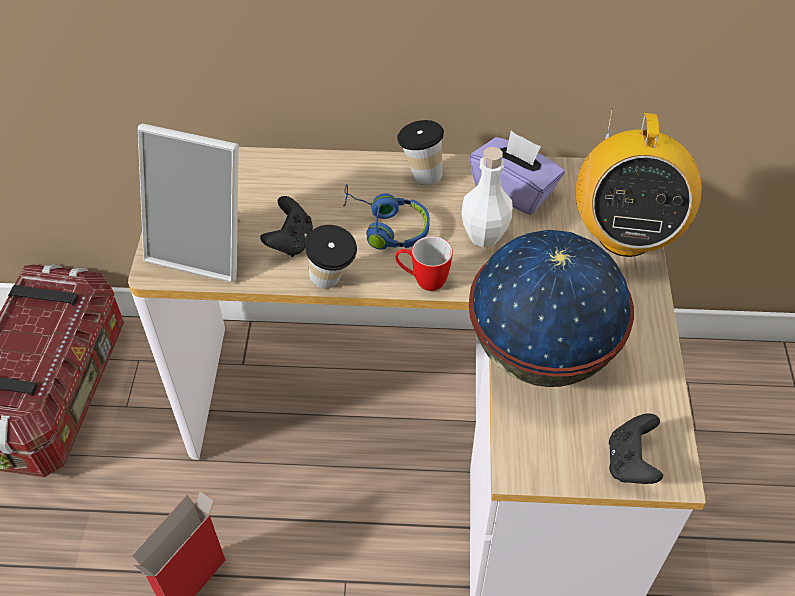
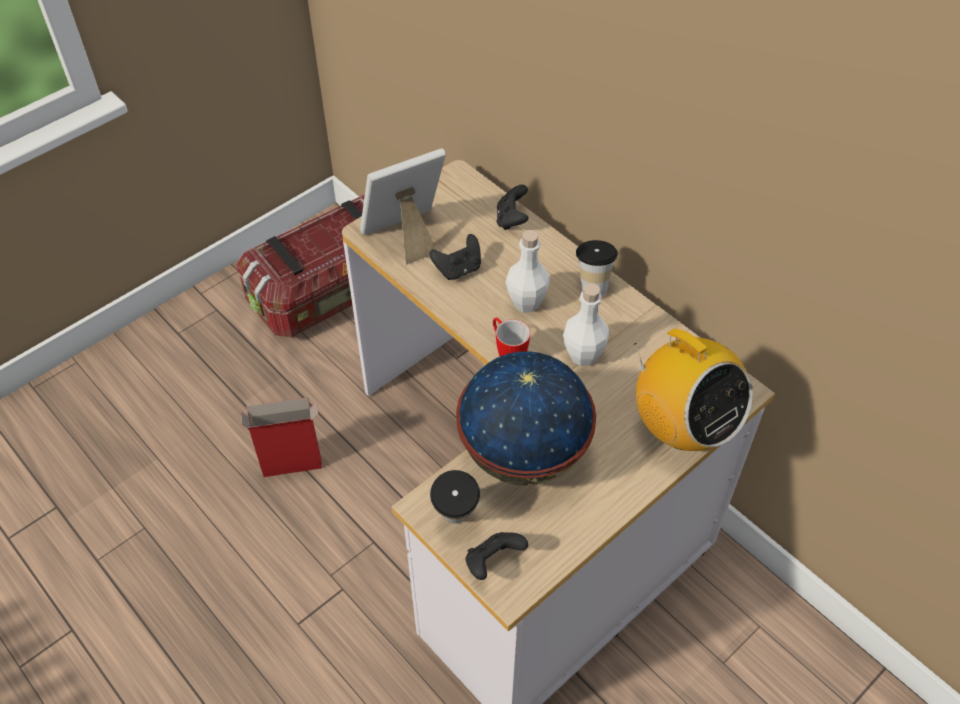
camera: 45 degrees right, 0 degrees up
(204, 247) = (406, 237): picture frame -> picture frame turned 90 degrees clockwise
(285, 166) = (512, 219): none -> black game controller
(332, 283) = (452, 313): cup -> cup (456, 520)
(385, 227) = (526, 302): blue headphones -> white bottle
(514, 190) = (643, 341): purple tissue box -> none
(624, 235) = (682, 428): radio -> radio turned 90 degrees counterclockwise

